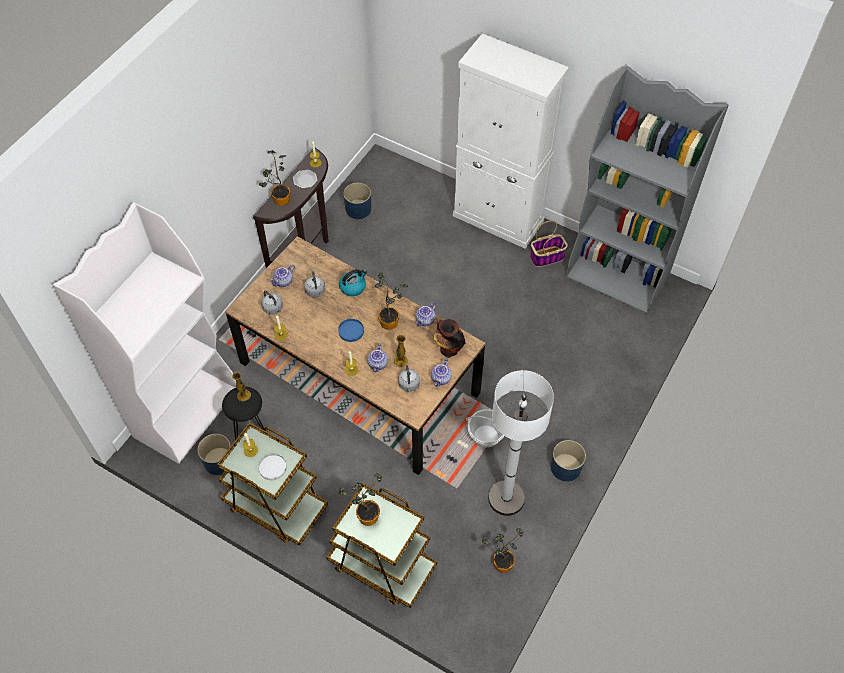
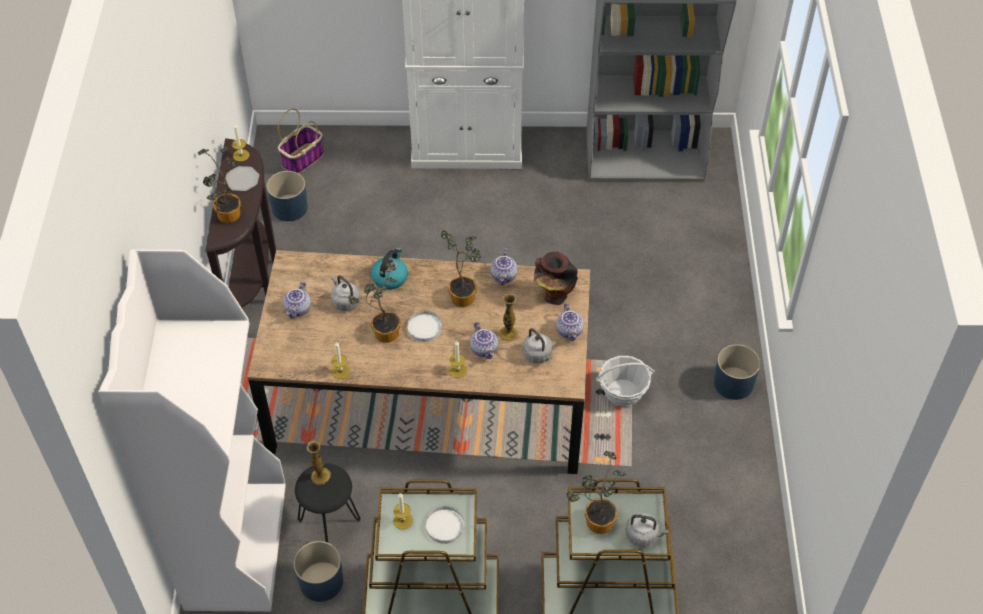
camera: 30 degrees left, 5 degrees down
(273, 308) = (309, 345): grey kettle -> grey kettle (643, 535)
(351, 331) = (424, 328): blue plate -> white plate
(500, 562) = (736, 521): potted plant -> potted plant (382, 333)
(506, 498) = (693, 449): white floor lamp -> none
(547, 256) = (552, 167): basket -> basket (303, 159)

